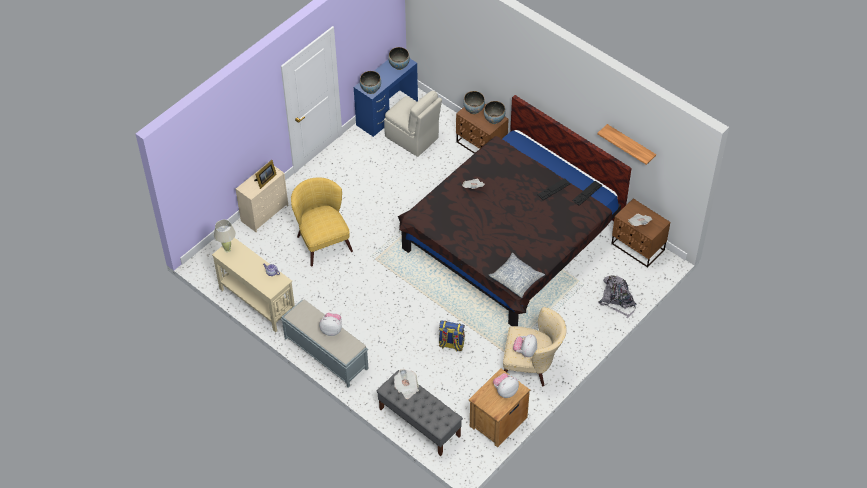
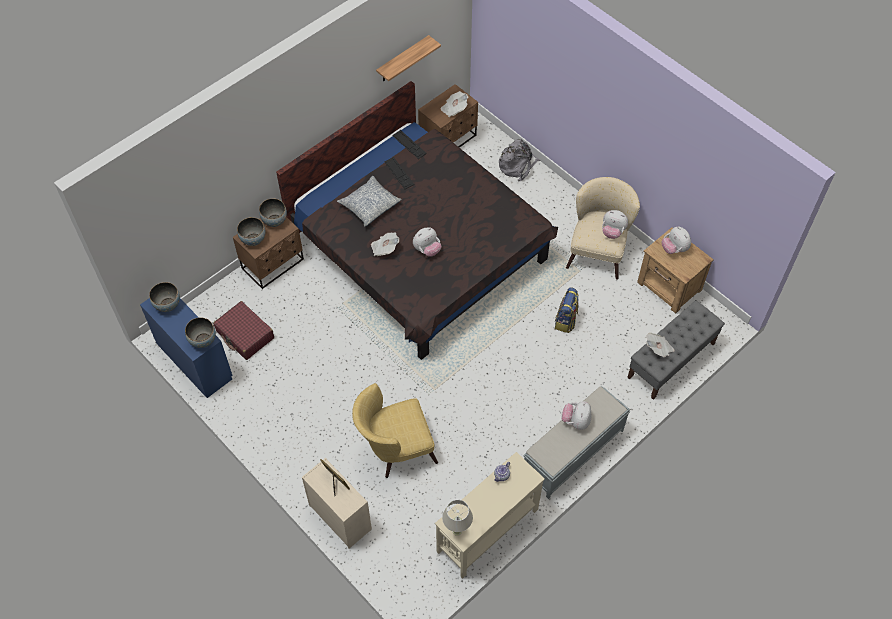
camera: 85 degrees left, 5 degrees up
(412, 138) = (245, 335): beige chair -> red suitcase
(476, 214) = (427, 250): none -> plush toy
(516, 279) = (525, 221): pillow -> pillow (369, 205)

